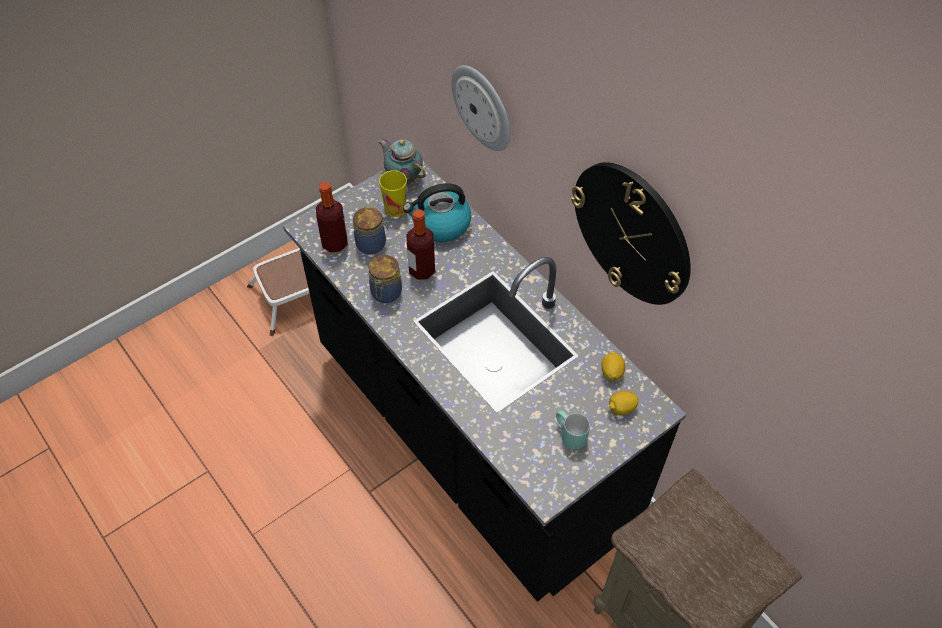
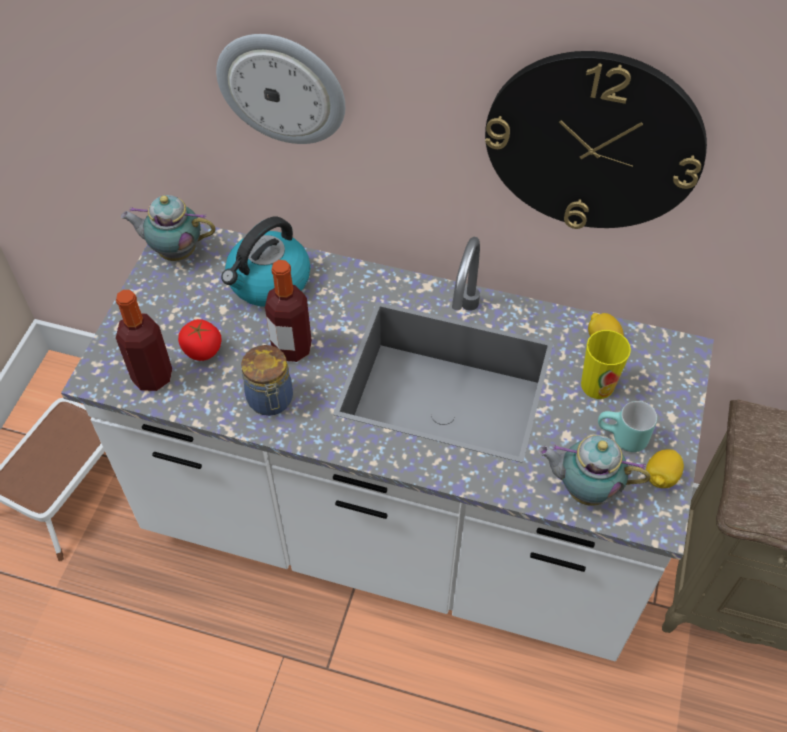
camera: 35 degrees left, 0 degrees up
(372, 243) = (202, 350): jar -> tomato
(395, 208) = (196, 293): cup -> cup (597, 385)
(470, 438) = (393, 532): black counter -> white counter
(519, 450) = (584, 489): none -> teapot
(621, 408) = (647, 373): lemon -> lemon (661, 477)

